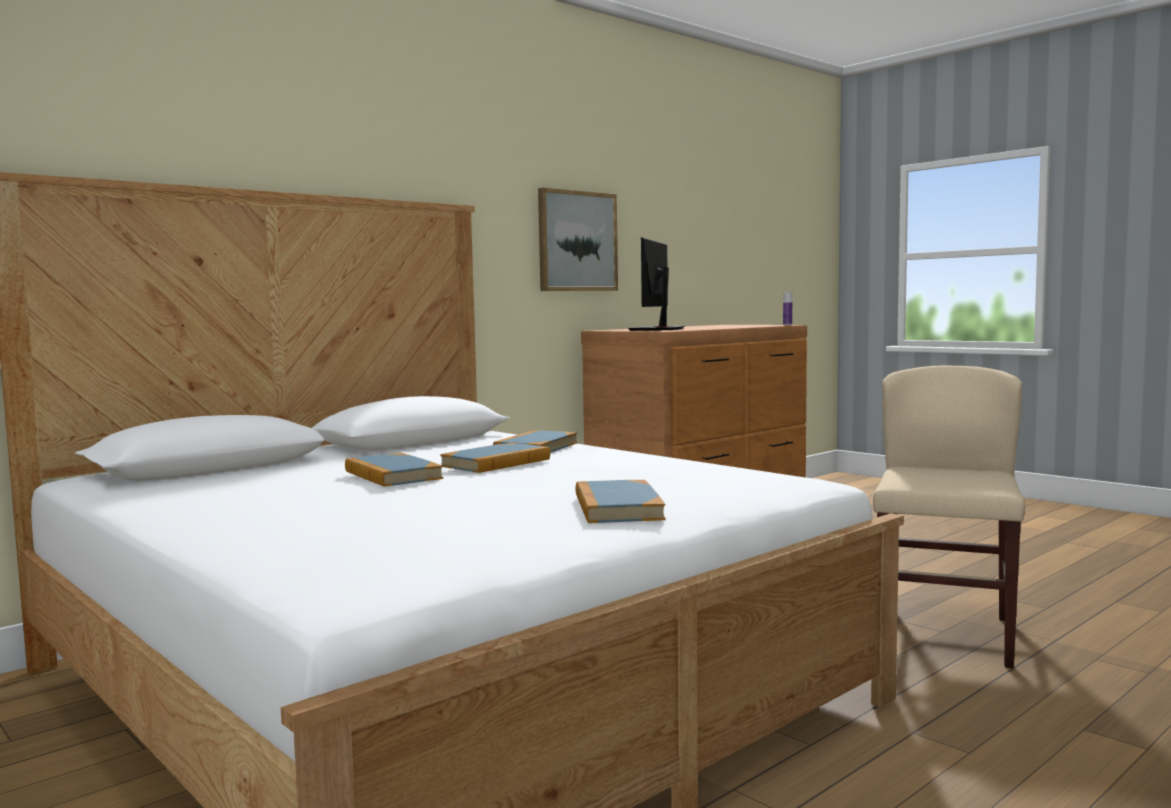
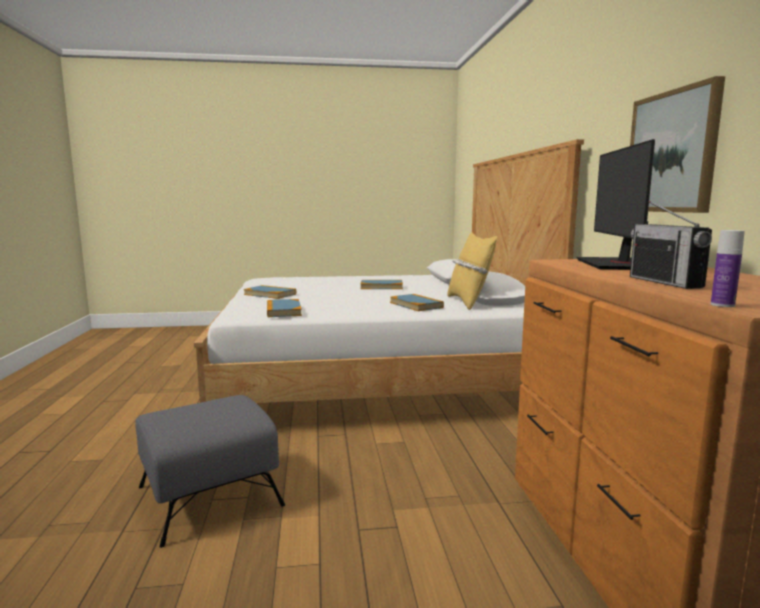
camera: 125 degrees right, 5 degrees up
(466, 440) = (469, 302): none -> yellow pillow
(496, 463) = (378, 295): book -> book (283, 311)
(658, 329) = (617, 264): monitor -> monitor turned 135 degrees counterclockwise
(733, 327) = (664, 282): none -> radio
(944, 635) = (208, 496): beige chair -> grey ottoman

